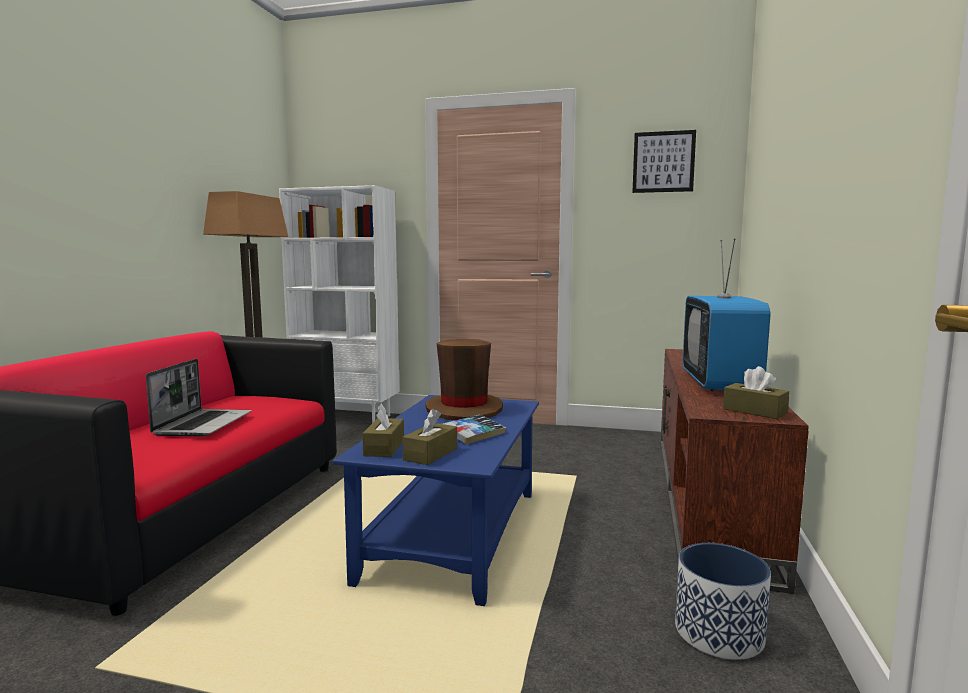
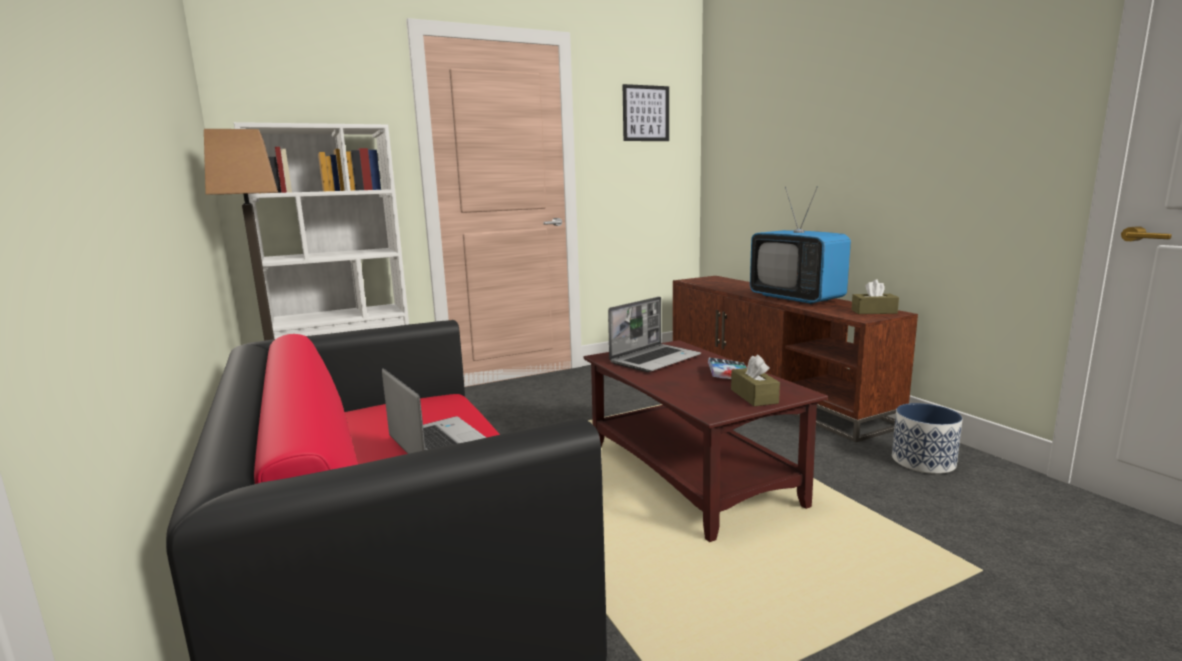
camera: 40 degrees left, 5 degrees up
(384, 448) = (710, 403): brown tissue box -> none
(453, 534) = (688, 473): blue coffee table -> brown coffee table
(464, 409) = (655, 359): brown hat -> laptop

